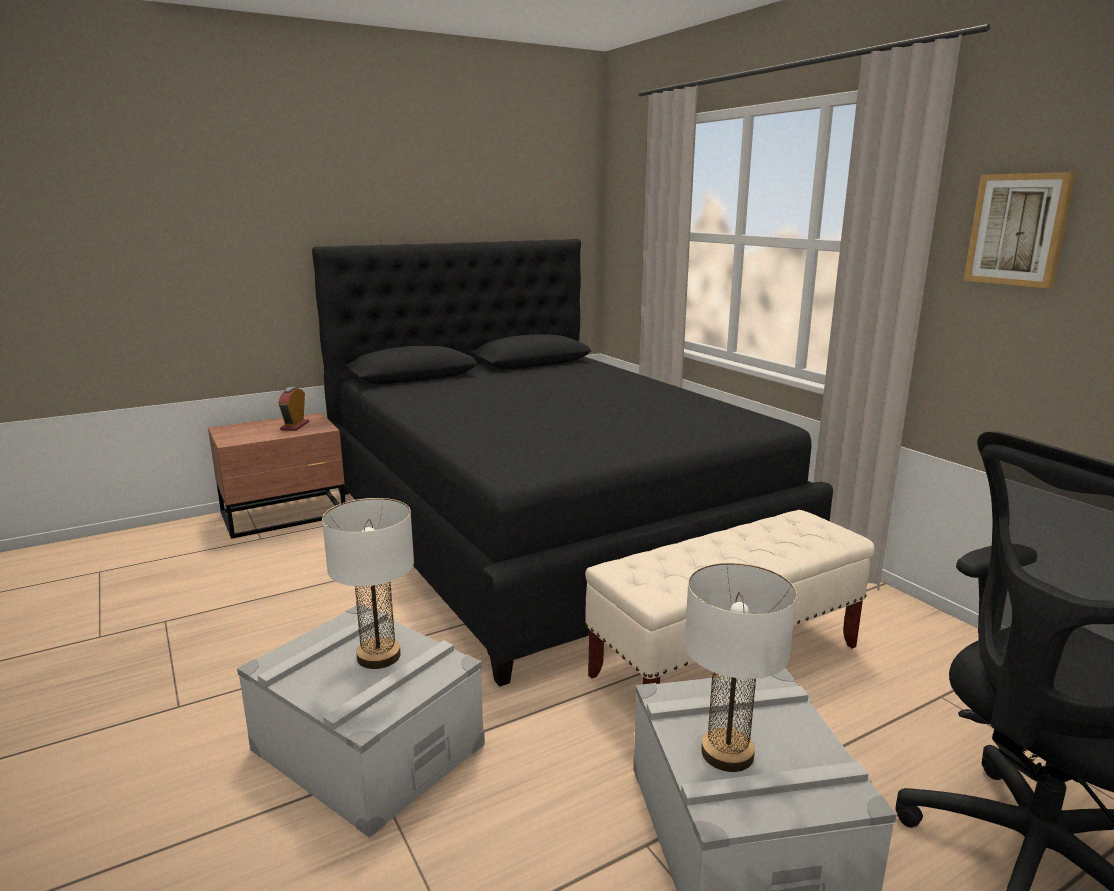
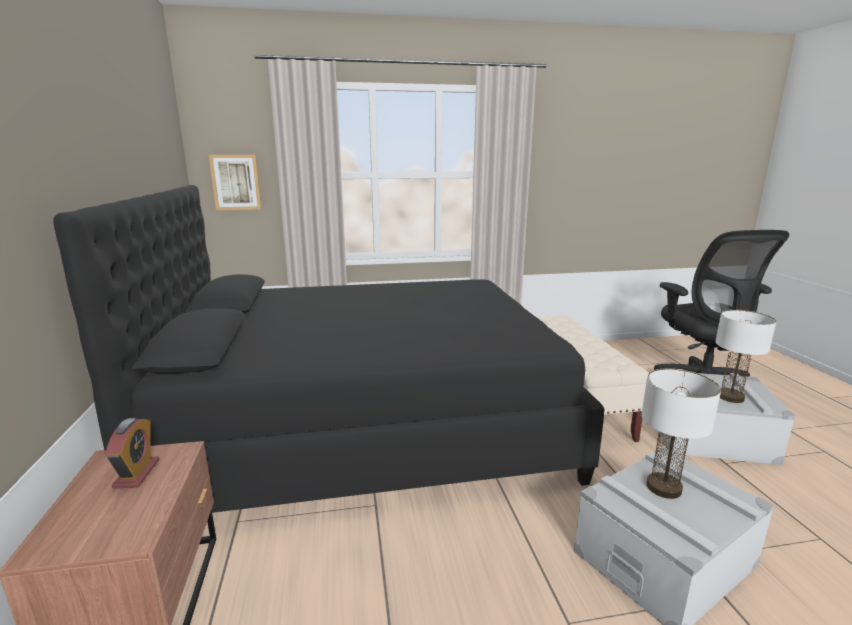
camera: 70 degrees left, 0 degrees up
(295, 426) = (137, 473): alarm clock -> alarm clock turned 120 degrees counterclockwise
(1018, 229) = (553, 161): picture -> picture (236, 182)

